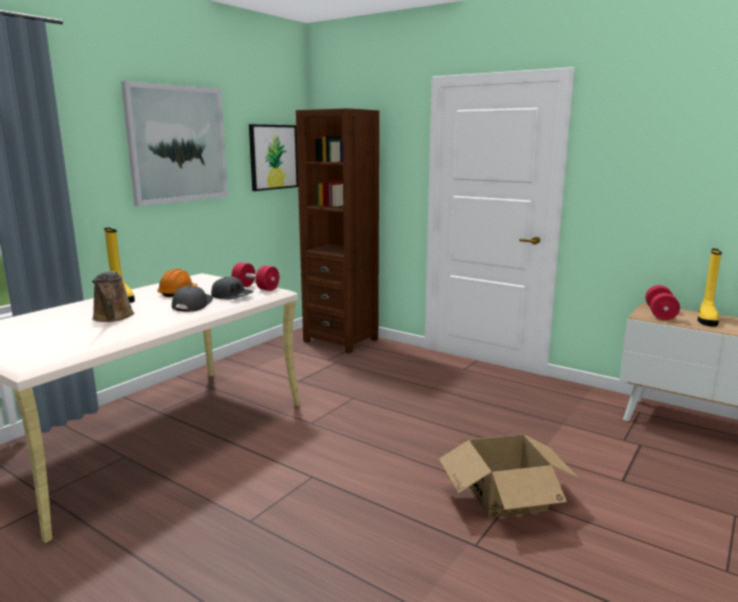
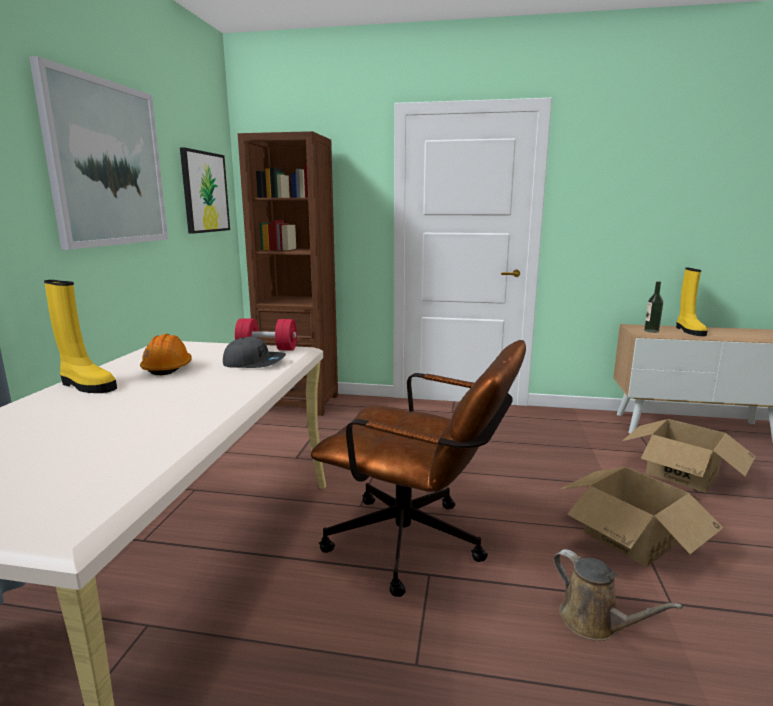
camera: 25 degrees left, 0 degrees up
(112, 317) = (116, 416): brown watering can -> brown watering can (594, 622)
(191, 305) = (216, 381): grey cap -> none
(324, 457) = (418, 545): none -> brown office chair
(632, 463) = (683, 473): none -> cardboard box
(660, 314) = (651, 331): red dumbbell -> bottle

